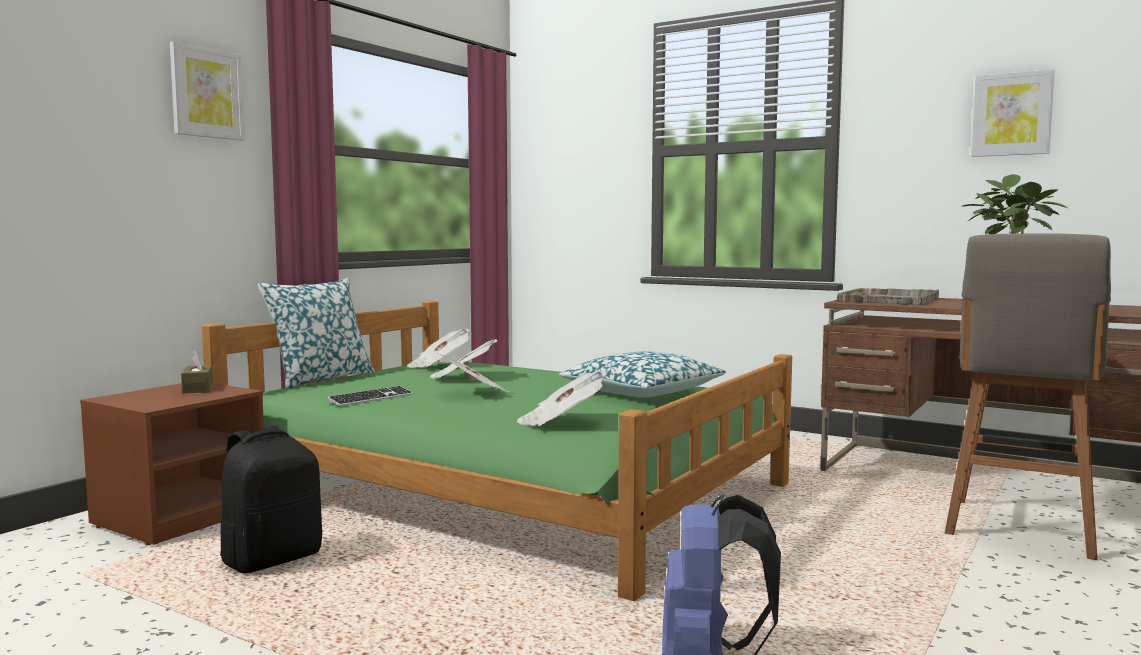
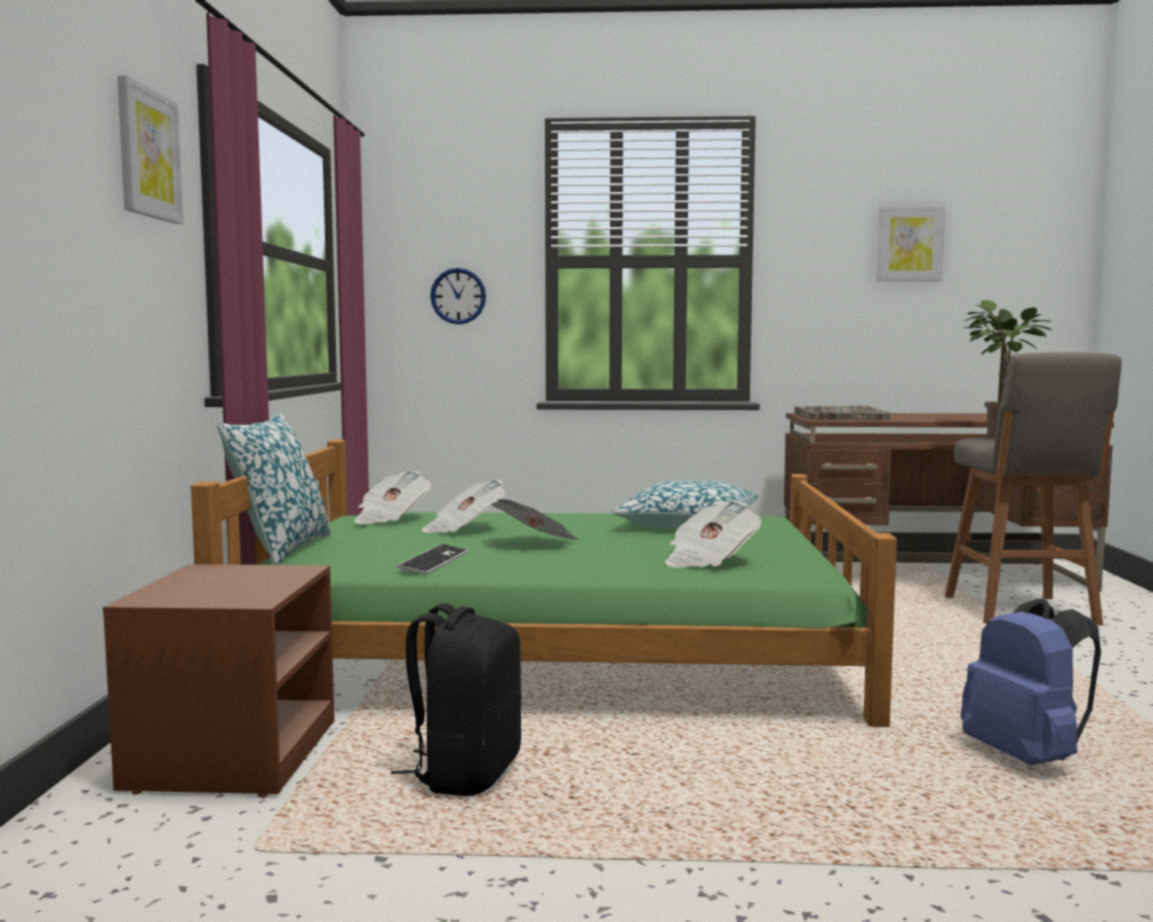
camera: 30 degrees left, 0 degrees up
(197, 388) = (232, 573): brown tissue box -> none
(586, 184) = (458, 296): none -> wall clock

